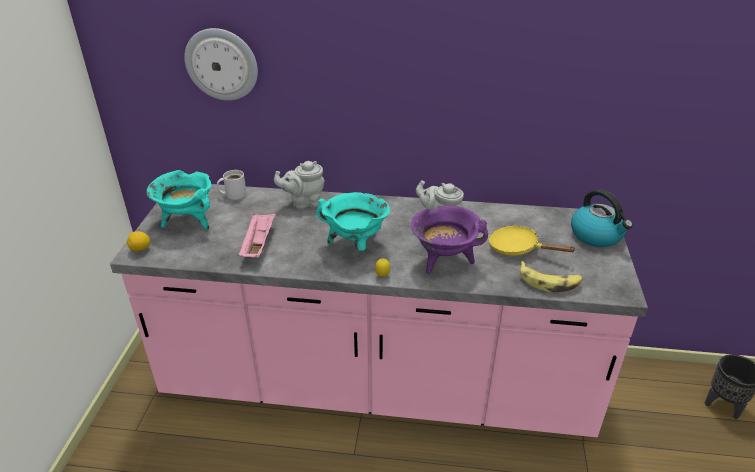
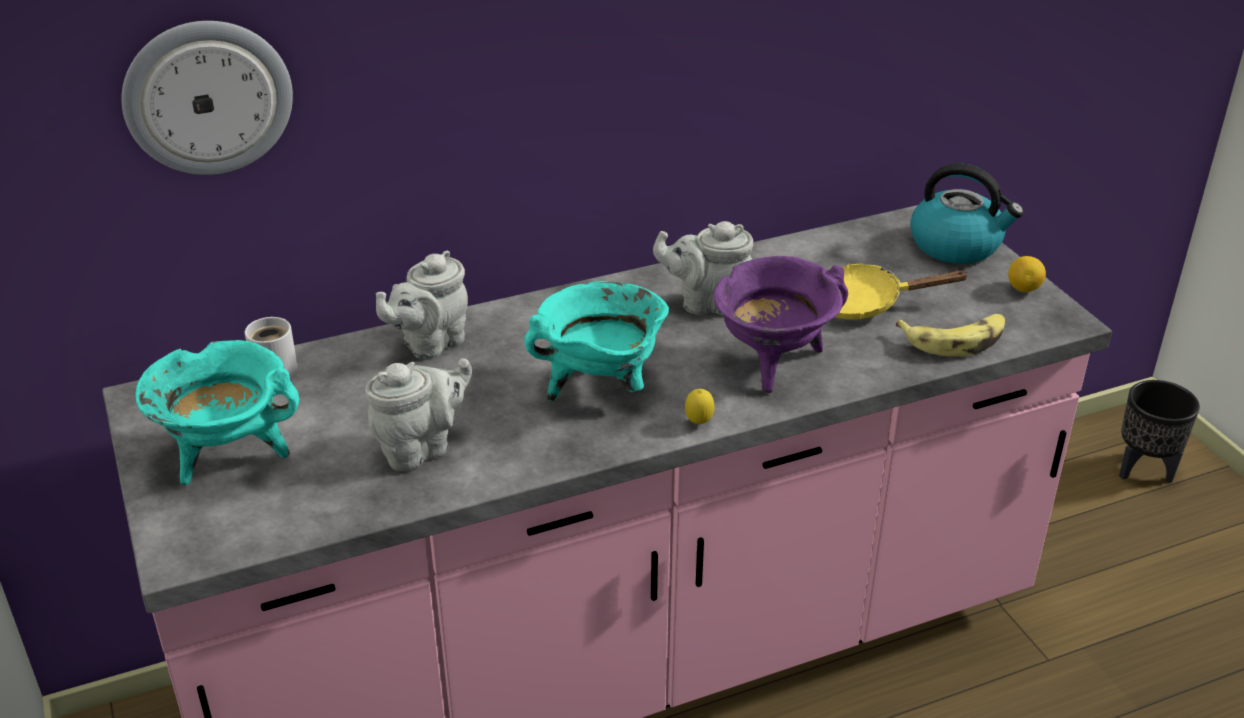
camera: 30 degrees left, 0 degrees up
(140, 249) = (183, 542): lemon -> lemon (1023, 289)
(258, 244) = (421, 448): pink tray -> grey teapot

